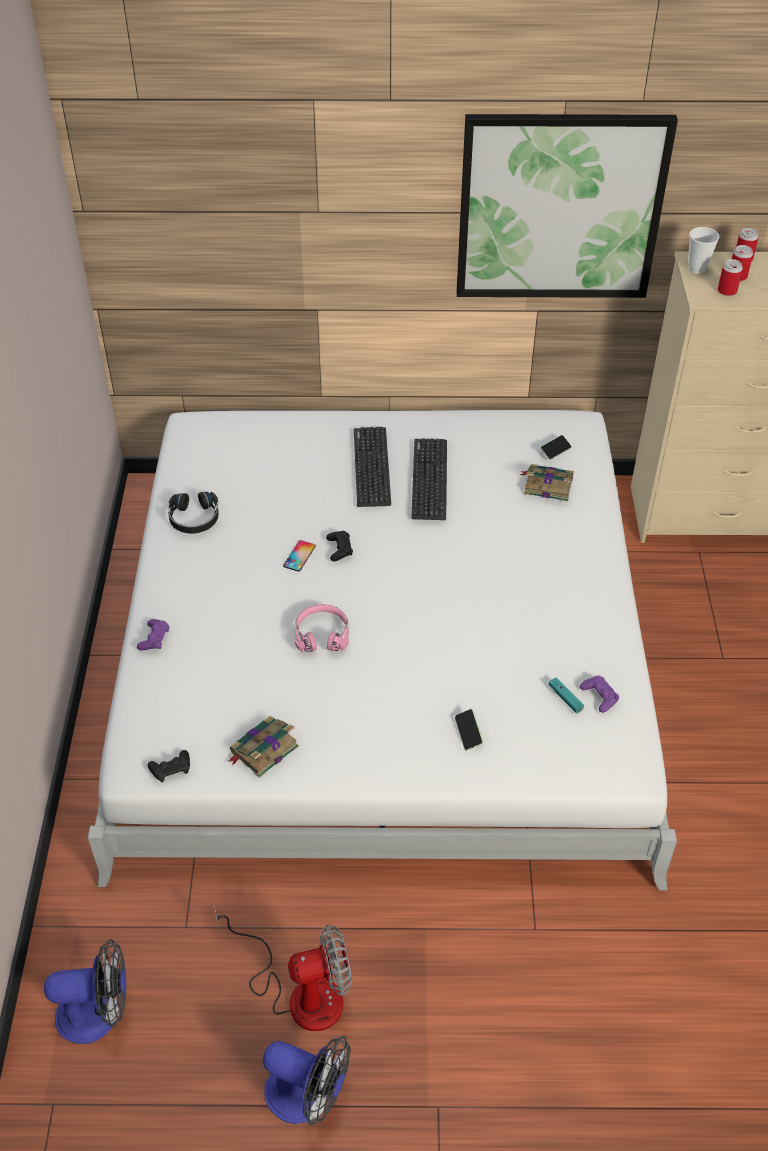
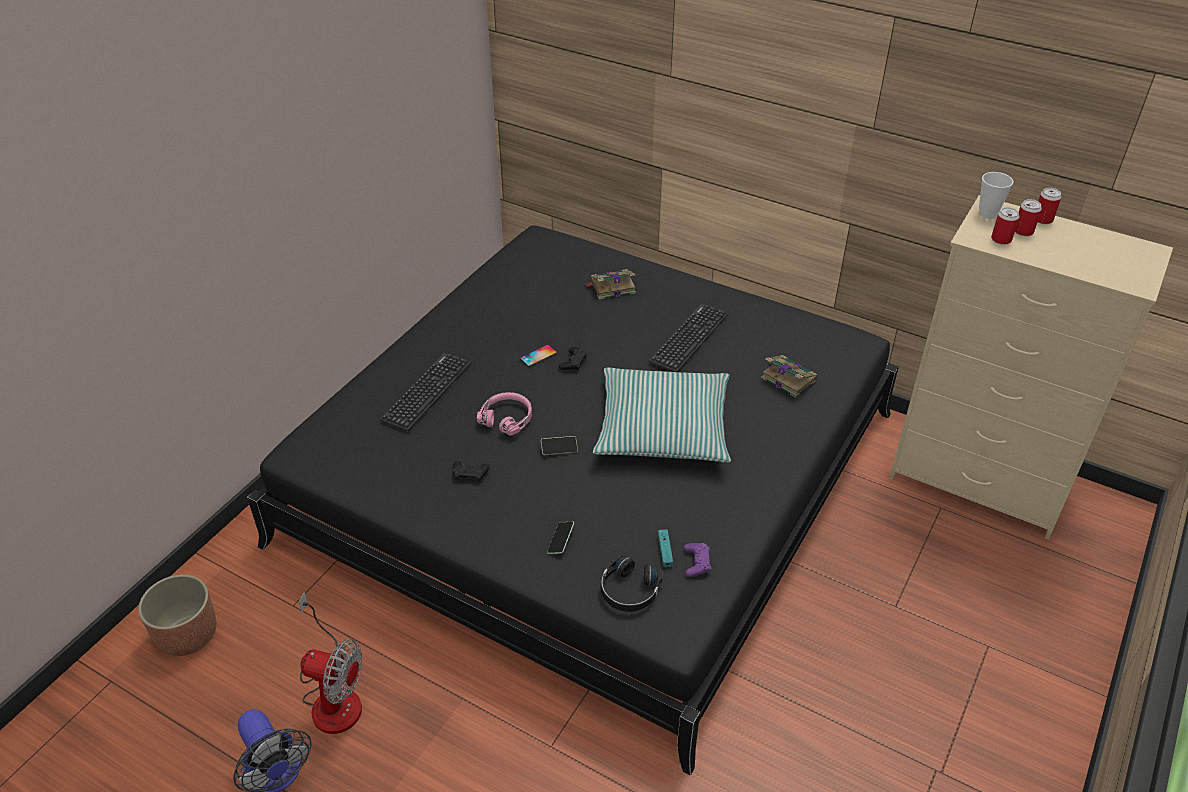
camera: 30 degrees right, 5 degrees down
(98, 1013) = (188, 635): fan -> planter
(154, 638) = (385, 372): purple game controller -> none
(171, 769) = (319, 466): black game controller -> black game controller (470, 474)
(194, 518) = (484, 301): black headphones -> black headphones (629, 591)
(263, 750) = (394, 482): book -> book (611, 287)
(371, 467) = (650, 313): keyboard -> keyboard (427, 391)
(383, 656) = (592, 477): white bed -> black bed
(472, 580) = (662, 427): none -> pillow
(555, 451) = (817, 355): phone -> phone (559, 449)
(560, 208) = (878, 124): picture -> none

